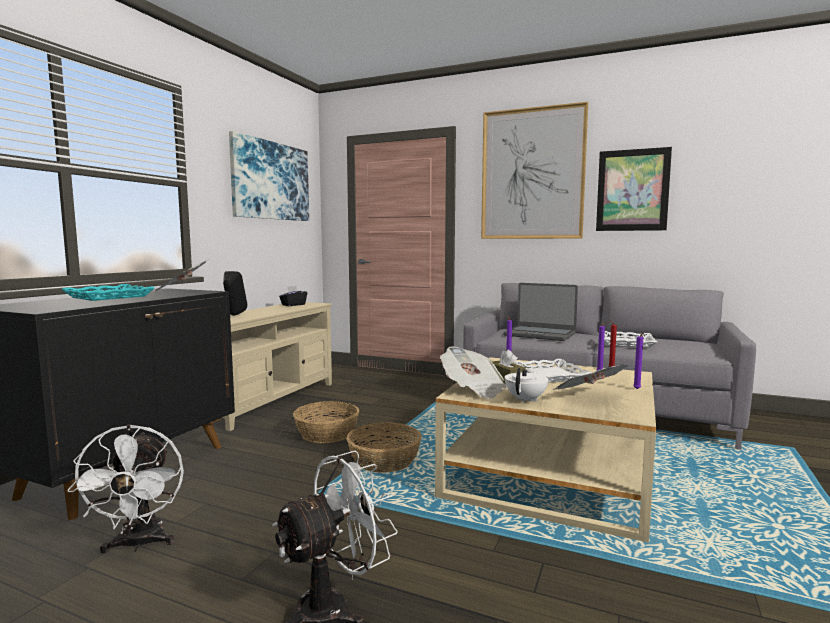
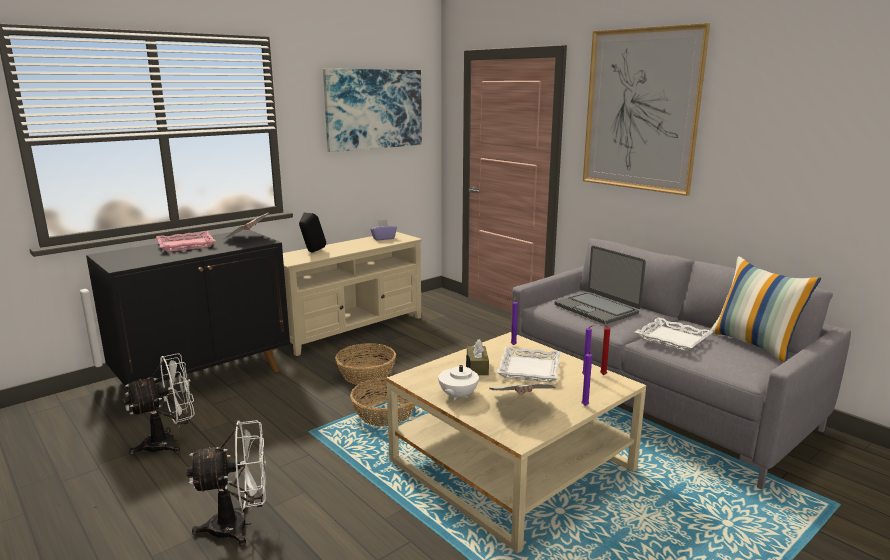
camera: 25 degrees right, 10 degrees up
(109, 297) = (186, 245): turquoise tray -> pink tray
(139, 544) = (169, 443): white fan -> white fan turned 135 degrees counterclockwise
(293, 305) = (383, 238): black tissue box -> purple tissue box
(473, 389) = (430, 374): newspaper -> none
(526, 399) = (457, 396): white teapot -> white teapot turned 150 degrees clockwise
(632, 190) = (752, 142): picture -> none
(681, 340) = (755, 344): none -> pillow

